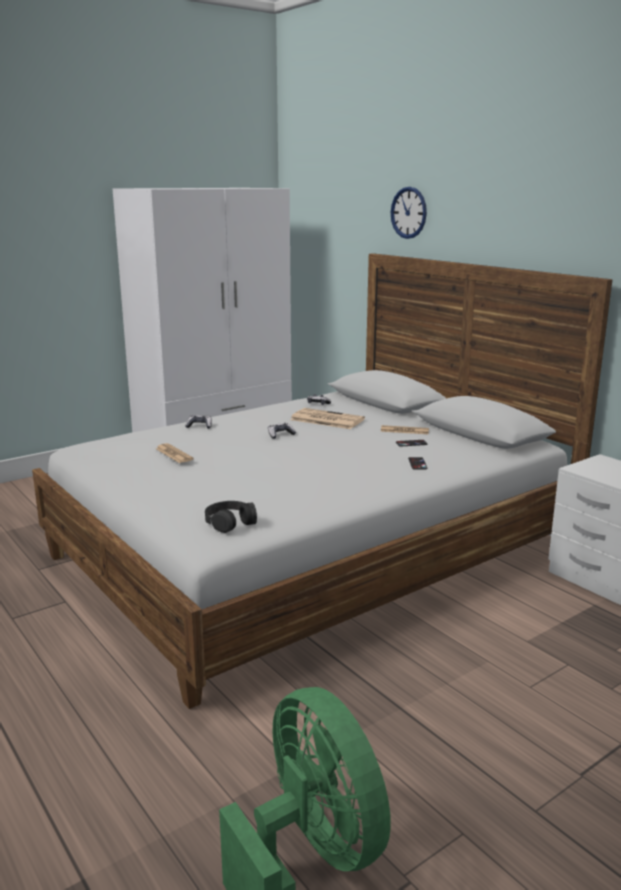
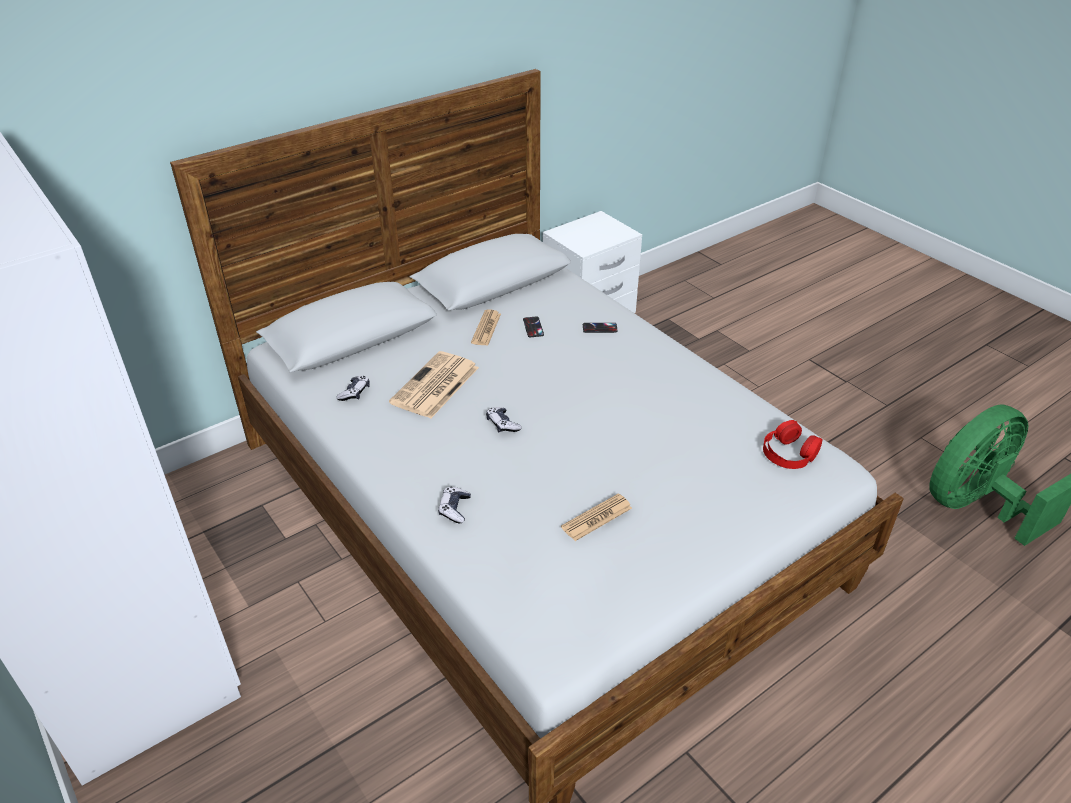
camera: 90 degrees left, 20 degrees up
(230, 522) = (789, 453): black headphones -> red headphones
(408, 213) = (221, 75): wall clock -> none

